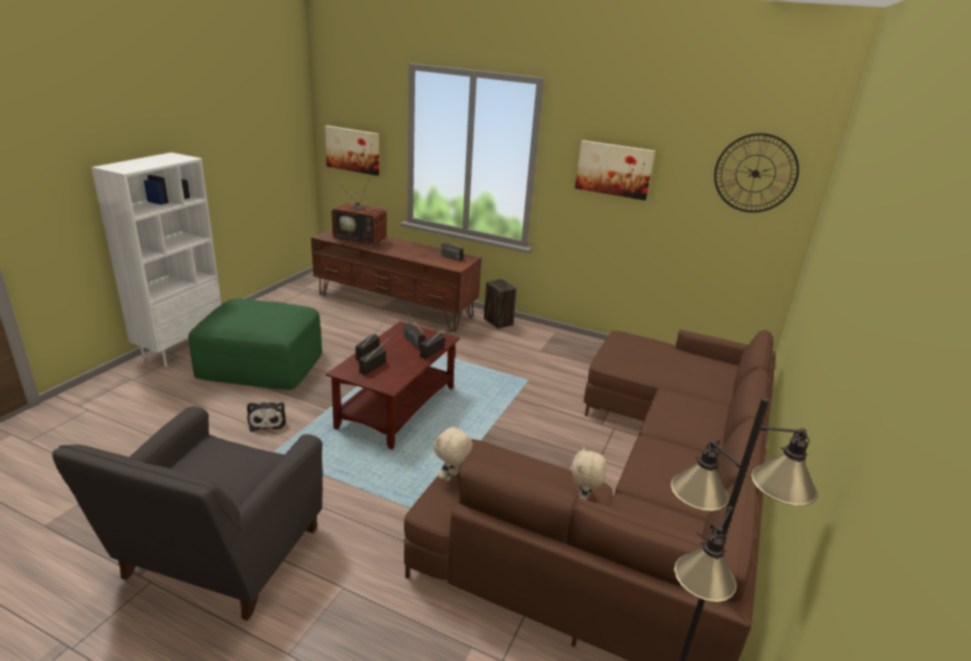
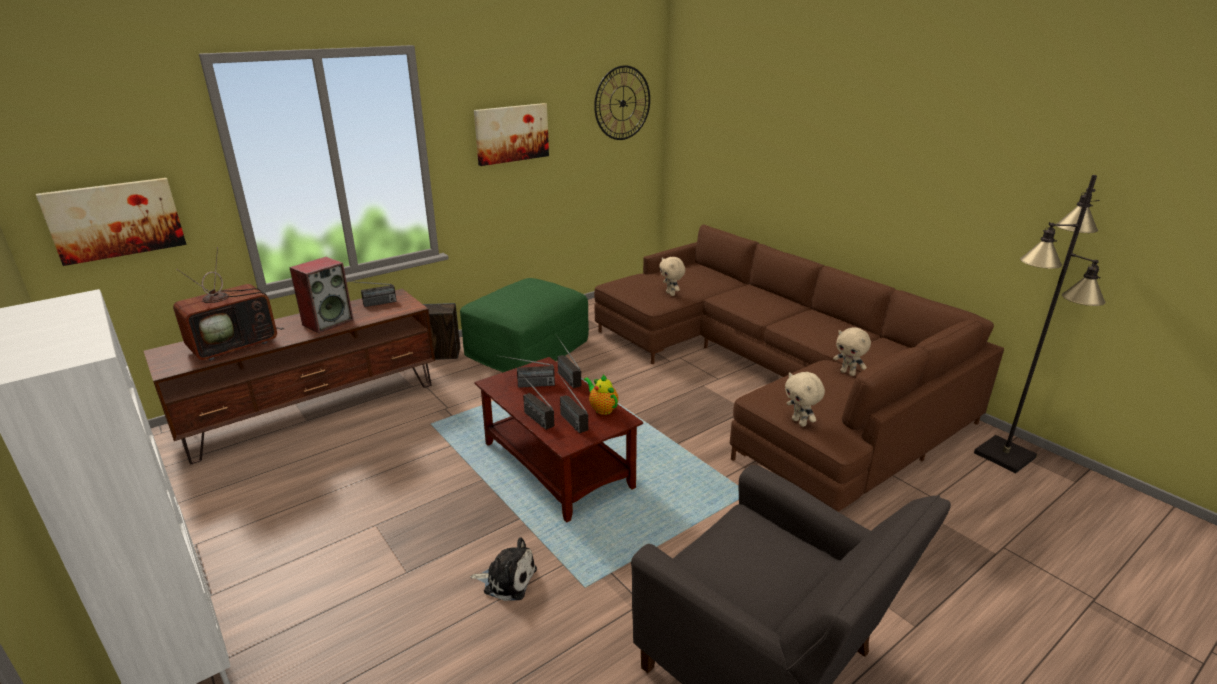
camera: 60 degrees left, 0 degrees up
(261, 363) = (343, 562): green ottoman -> green ottoman (527, 347)
(399, 374) = (602, 409): none -> teapot
(410, 252) = (328, 322): none -> speaker
(641, 366) = (671, 294): none -> beige plush toy

